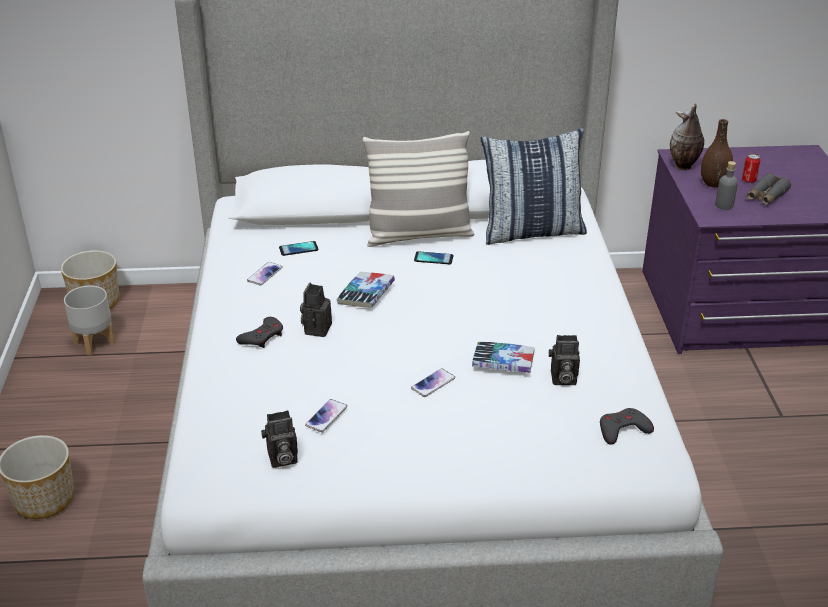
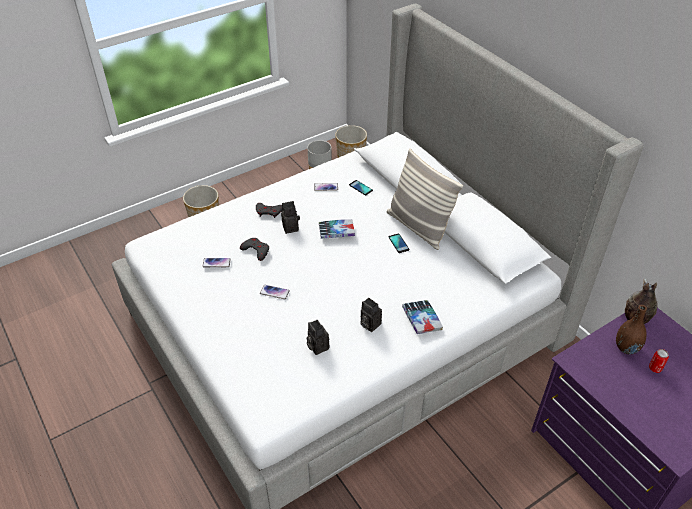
camera: 60 degrees right, 10 degrees up
(281, 459) = (175, 262): camera -> camera (369, 324)
(503, 362) = (315, 314): book -> book (422, 319)
(532, 231) = (470, 274): pillow -> none
(623, 430) = (285, 392): grey game controller -> grey game controller (256, 250)
(724, 205) = (598, 363): grey bottle -> none
(766, 196) = (640, 386): grey binoculars -> none

